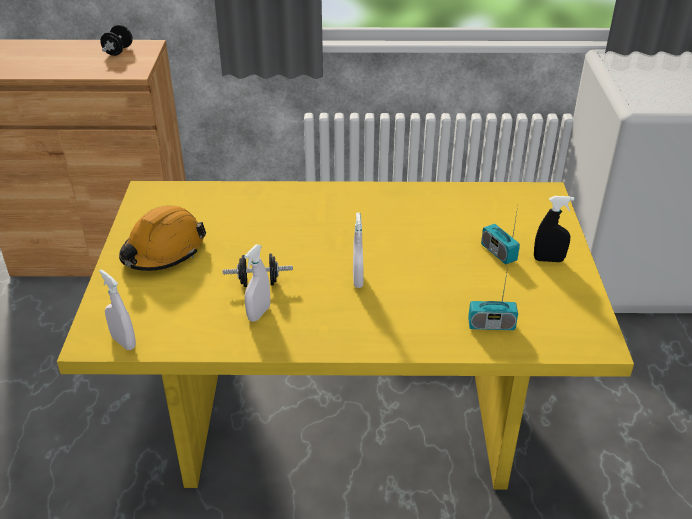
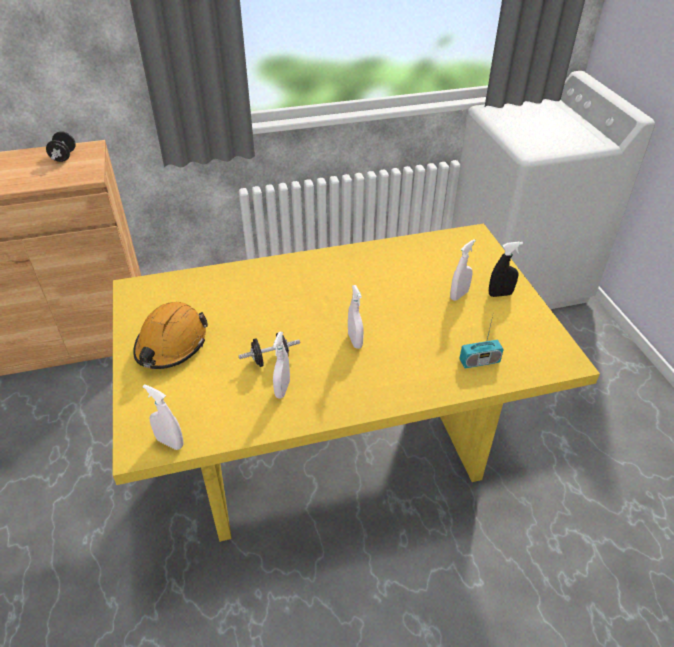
camera: 15 degrees left, 5 degrees up
(498, 253) = (459, 295): radio -> white spray bottle

